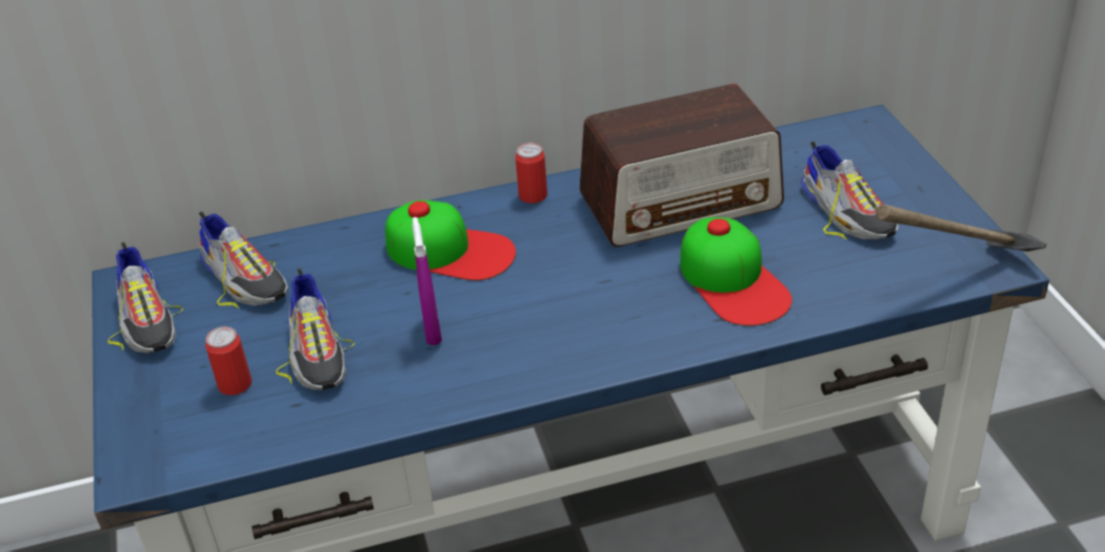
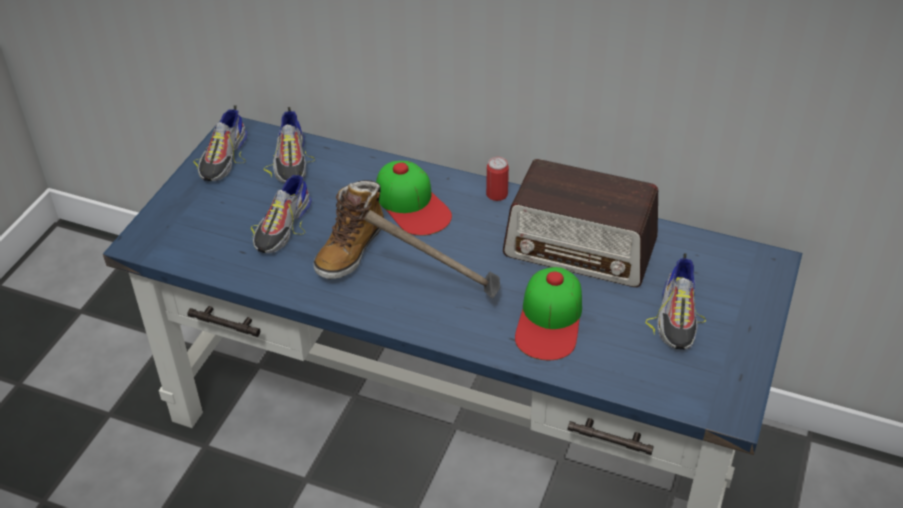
camera: 35 degrees right, 5 degrees up
(235, 384) = (226, 222): can -> none
(432, 331) = (350, 250): purple spray bottle -> boot
(955, 278) = (692, 403): hammer -> hammer (440, 289)

